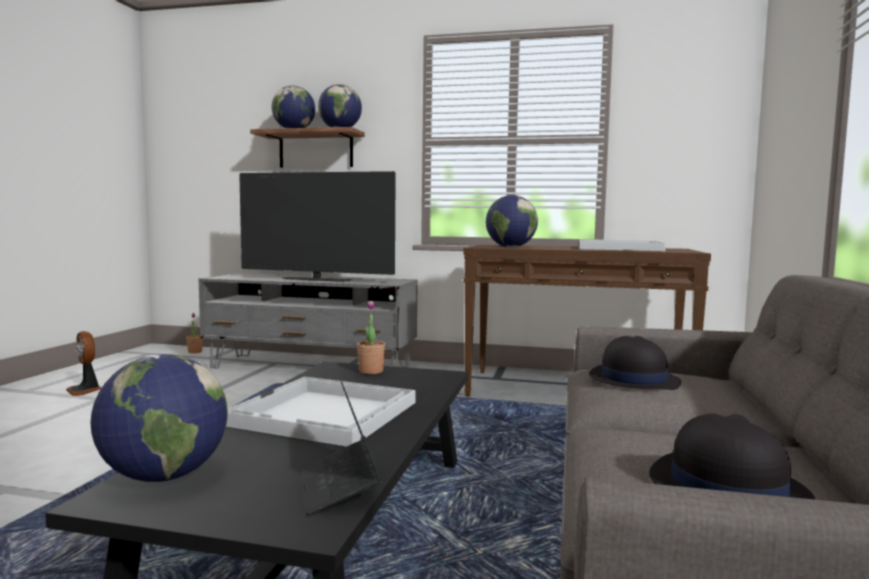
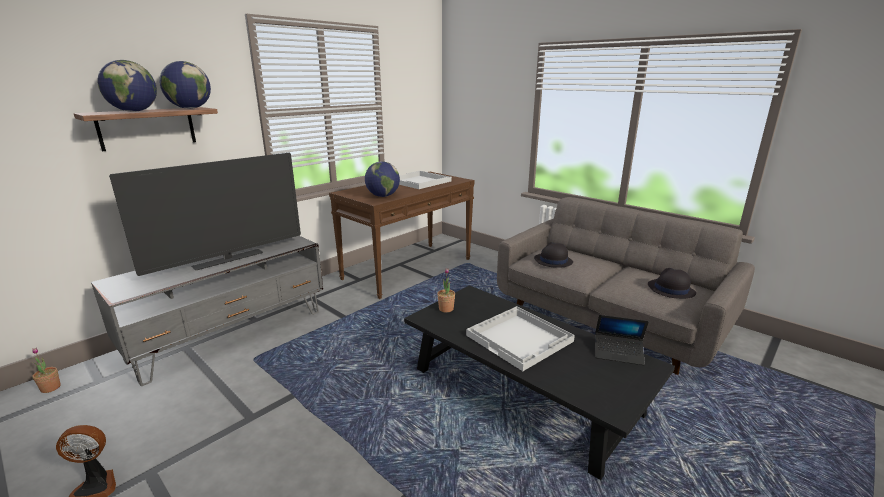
camera: 60 degrees left, 15 degrees up
(164, 476) = (592, 395): globe -> none

